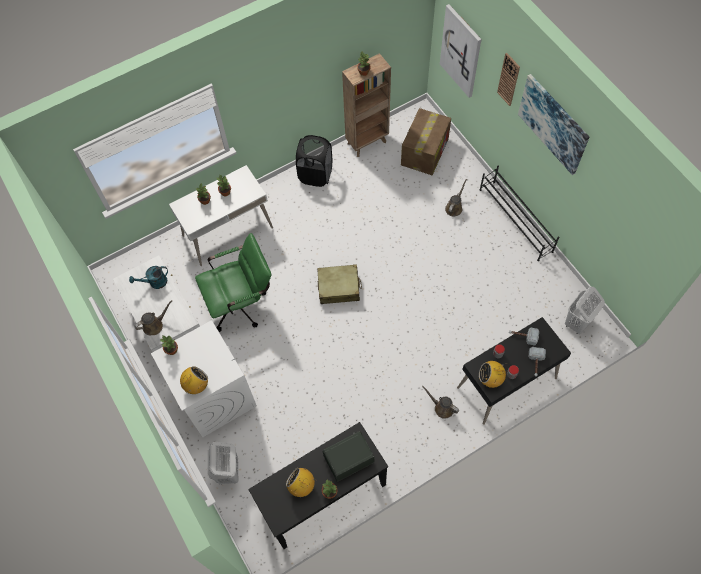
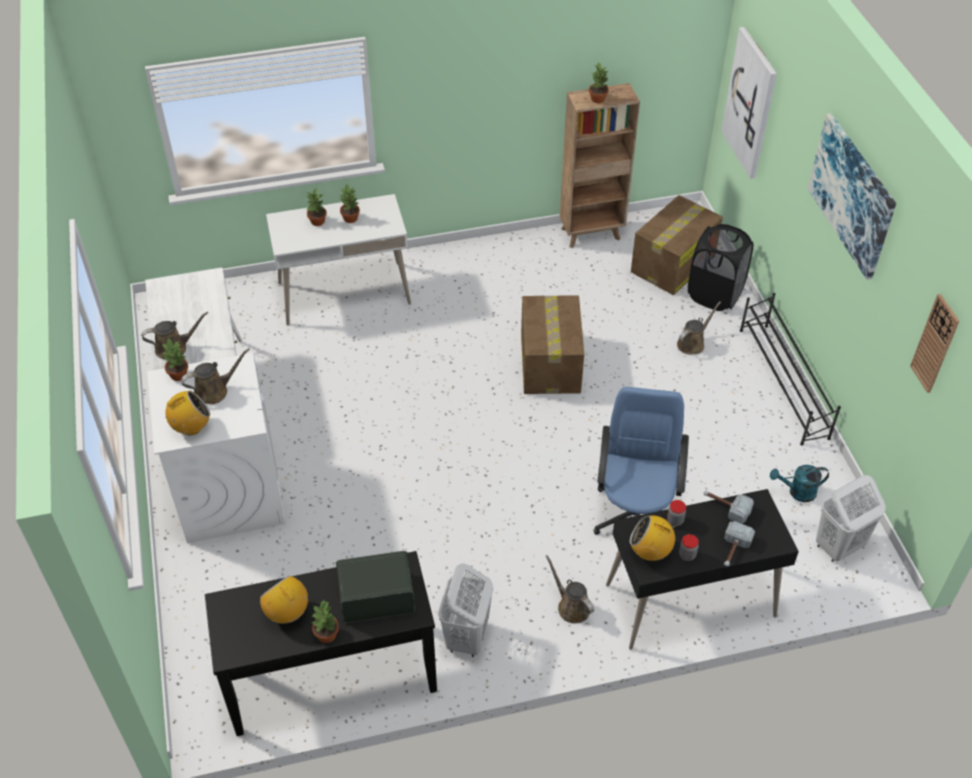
camera: 15 degrees right, 15 degrees down
(155, 282) = (200, 298): turquoise watering can -> turquoise watering can (797, 492)
(199, 355) = (214, 391): none -> brown watering can
(228, 472) = (203, 601): white laundry basket -> white laundry basket (466, 638)
(242, 303) = (324, 386): green office chair -> none
(315, 175) = (500, 255): black laundry basket -> black laundry basket (715, 294)
(339, 288) = (475, 403): beige suitcase -> none
(374, 246) = (550, 362): none -> cardboard box
(458, 336) = (635, 514): none -> blue office chair
(508, 79) = (803, 133): wall clock -> wall clock (935, 344)

